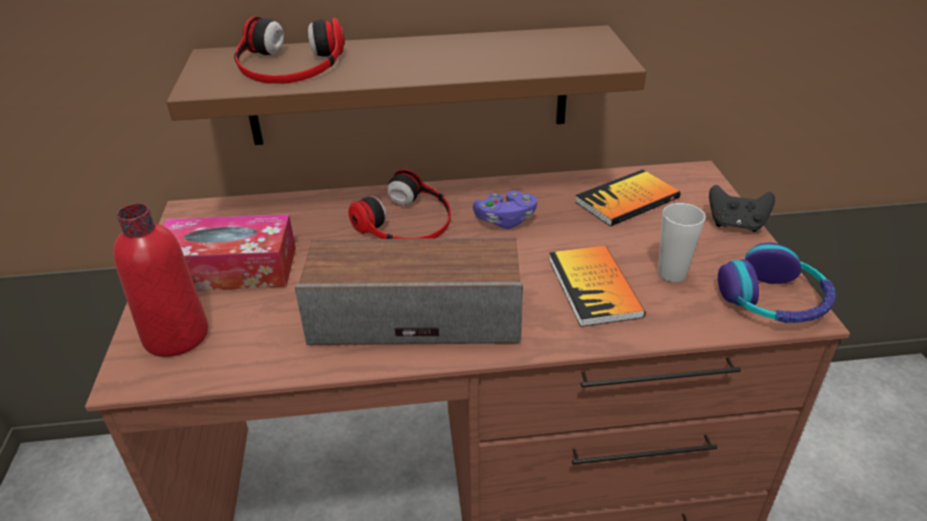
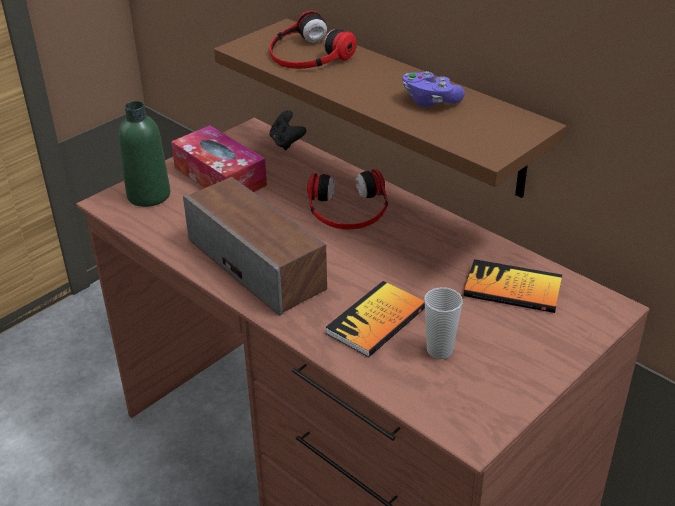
camera: 50 degrees right, 0 degrees up
(176, 336) = (149, 195): red bottle -> green bottle
(505, 220) = (405, 246): purple game controller -> purple game controller (430, 101)
(736, 224) = (557, 358): black game controller -> black game controller (286, 143)
(773, 300) = (470, 415): headphones -> none

